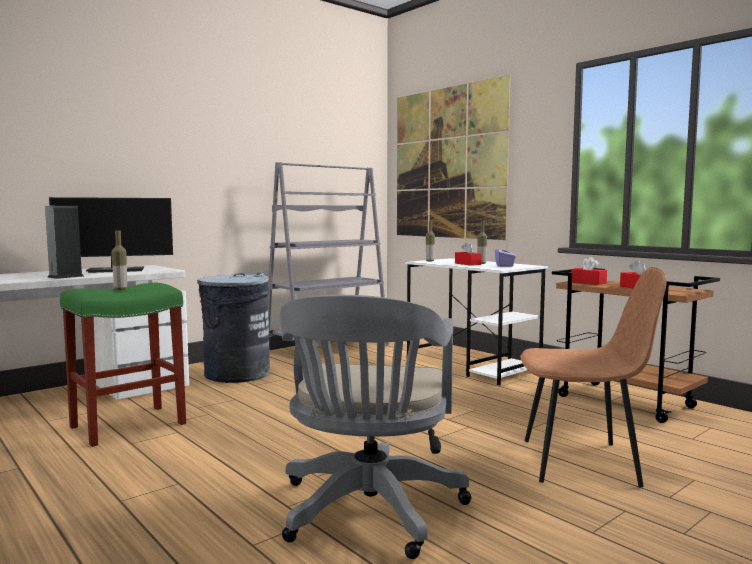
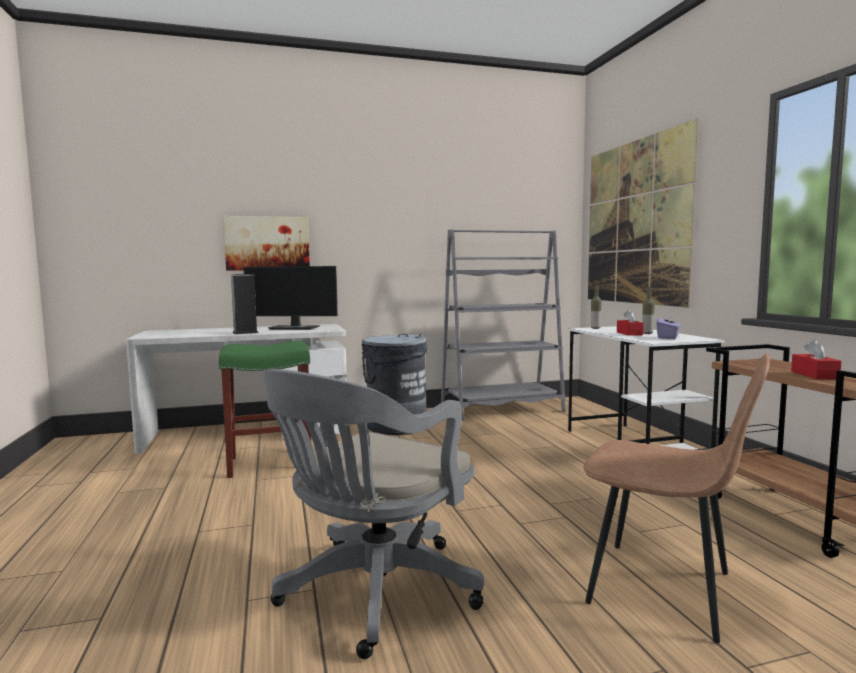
camera: 25 degrees right, 0 degrees up
(68, 169) = (267, 243): none -> picture
(120, 289) = (263, 346): bottle -> none
(588, 282) = (756, 363): red tissue box -> none

